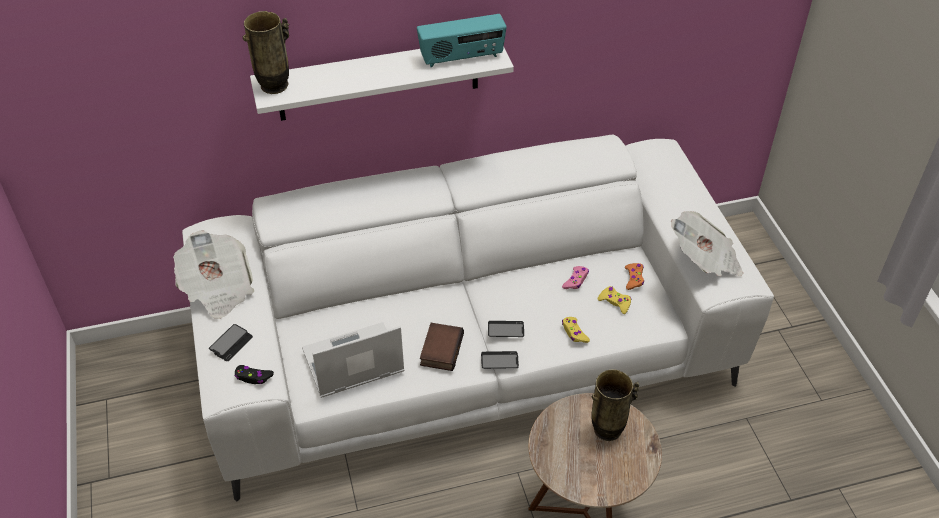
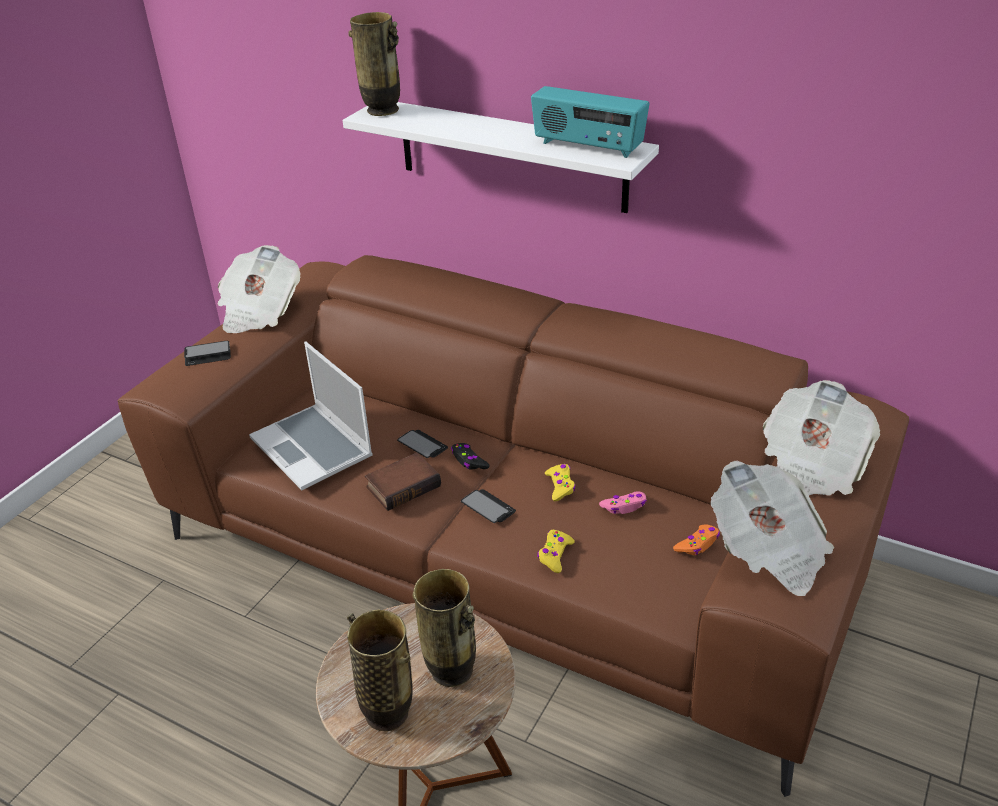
camera: 45 degrees right, 10 degrees down
(253, 377) = (183, 388): black game controller -> black game controller (469, 461)
(352, 363) = (314, 448): laptop -> laptop turned 150 degrees counterclockwise
(468, 357) = (506, 553): white sofa -> brown sofa
(499, 361) = (445, 532): phone -> phone (422, 445)
(605, 474) = (387, 713): none -> vase
(615, 302) = (641, 553): yellow game controller -> yellow game controller (560, 486)
(671, 198) = (811, 465): none -> newspaper

